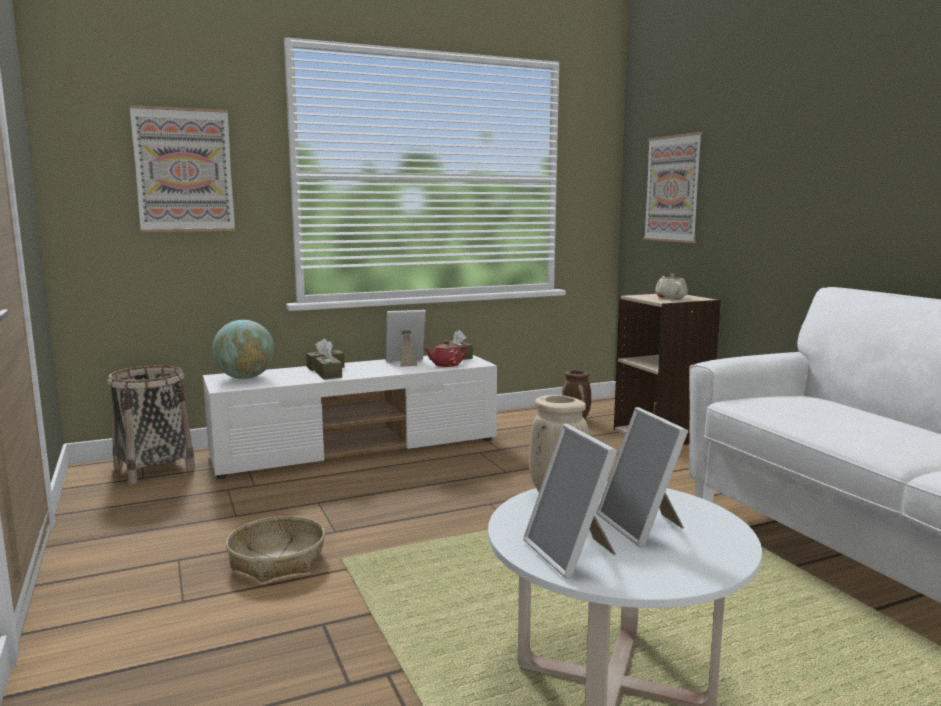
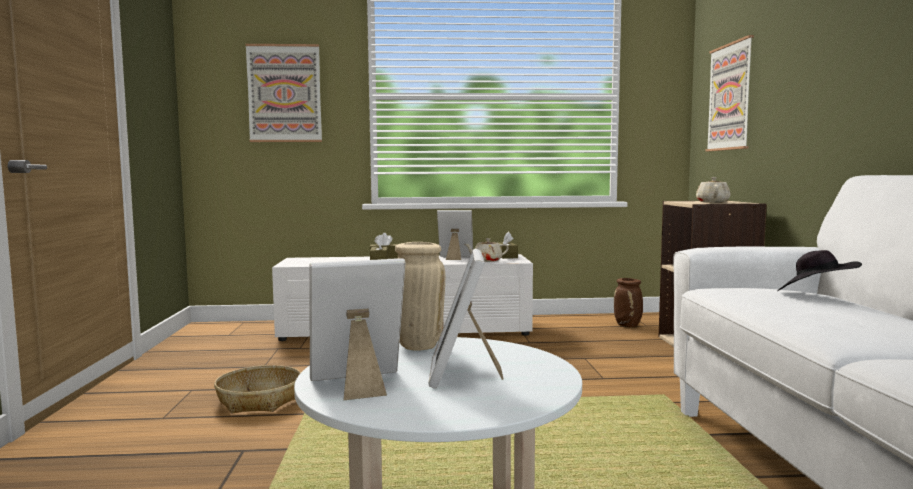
camera: 20 degrees right, 5 degrees down
(154, 468) = (243, 330): basket -> none
(245, 378) = (313, 260): globe -> none
(446, 365) = (487, 260): red teapot -> beige teapot
(572, 554) = (357, 385): picture frame -> picture frame turned 75 degrees clockwise
(829, 404) = (815, 294): none -> black hat

